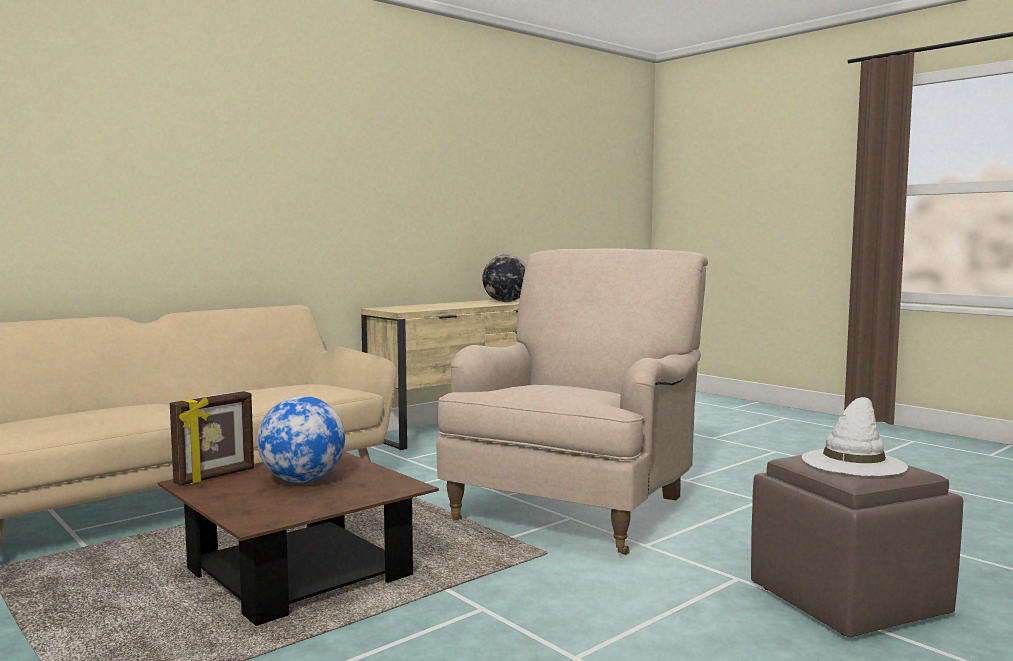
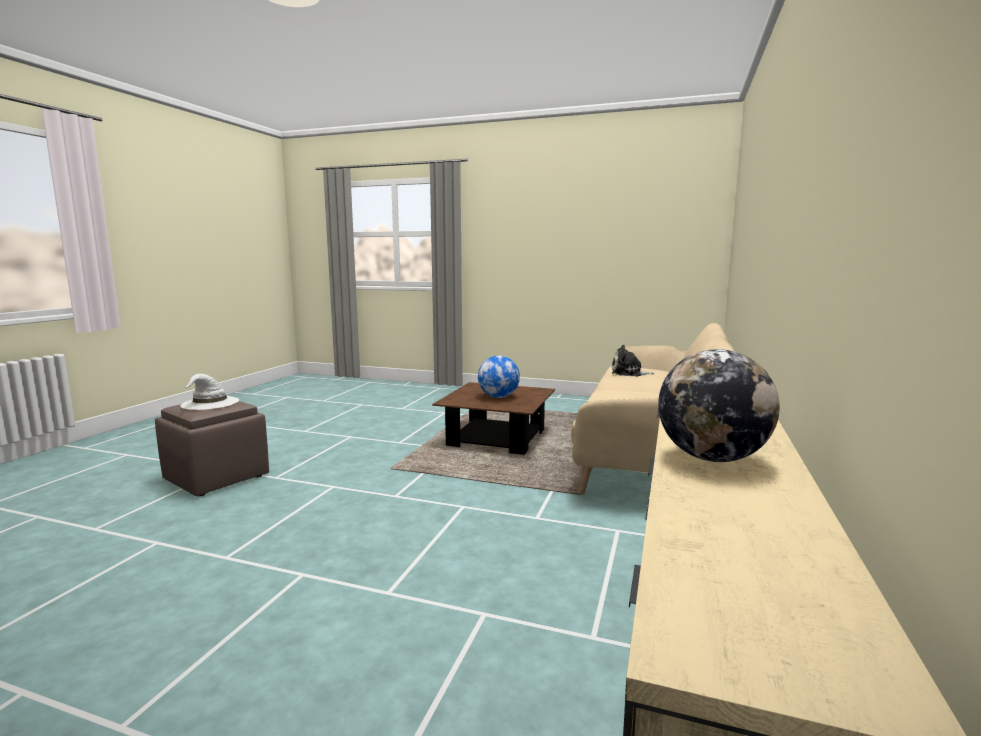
camera: 150 degrees right, 5 degrees up
(82, 422) = (629, 373): none -> plush toy
(215, 477) = (539, 393): picture frame -> none
(575, 508) = (397, 505): beige armchair -> none

